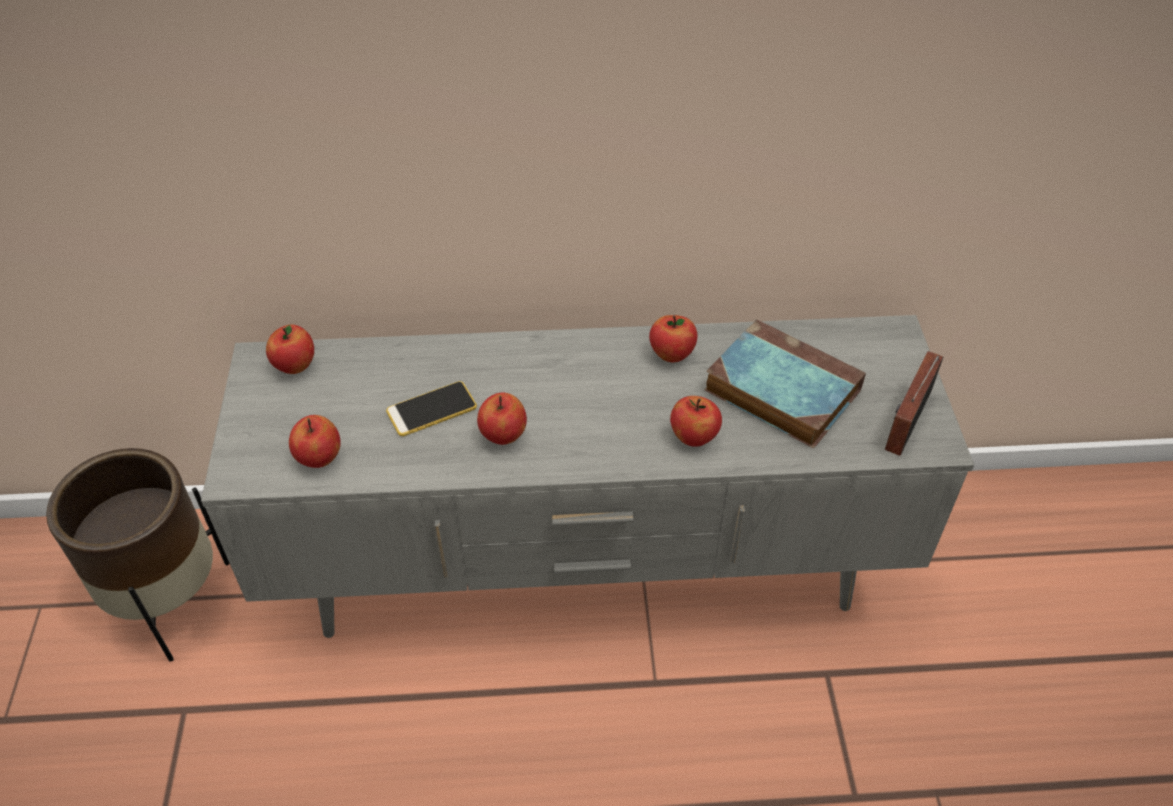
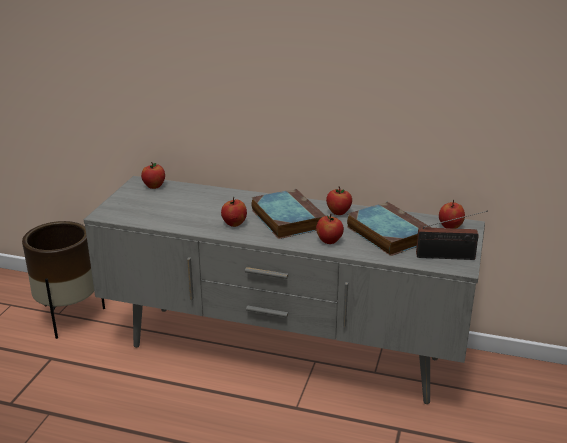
camera: 20 degrees right, 20 degrees down
(319, 458) = (144, 216): apple -> apple (450, 227)
(431, 409) = (206, 210): phone -> none
(589, 395) = (286, 218): none -> book
(905, 423) = (448, 257): radio -> radio turned 135 degrees counterclockwise

